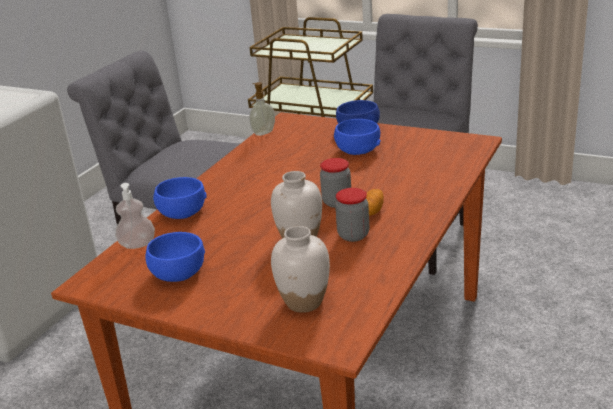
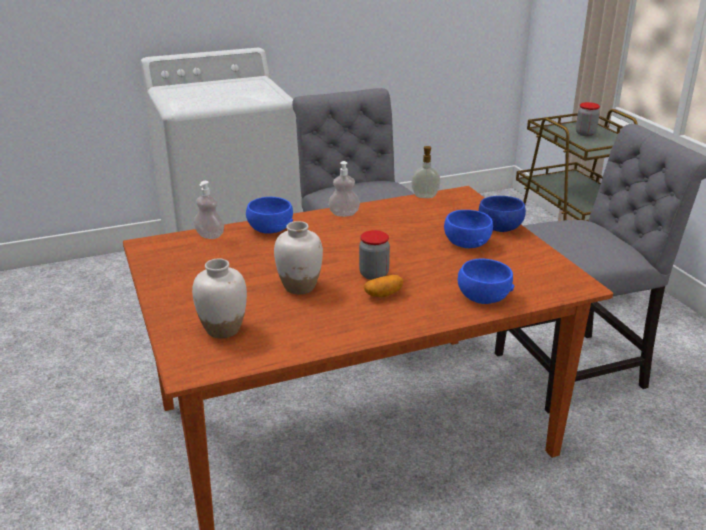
camera: 40 degrees right, 0 degrees up
(178, 273) = (197, 267): blue bowl -> blue bowl (483, 296)
(225, 173) = (344, 214): none -> soap dispenser
(353, 235) = (337, 304): jar -> jar (585, 133)

